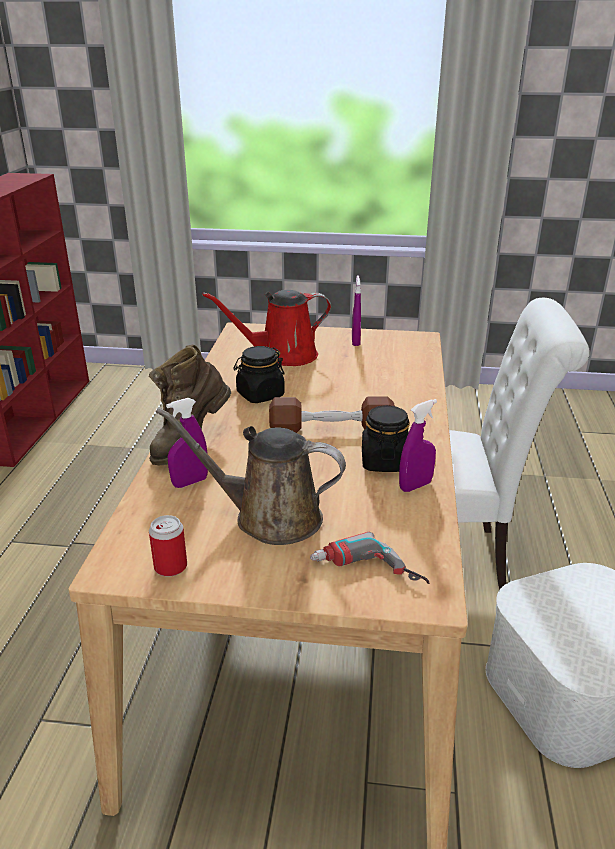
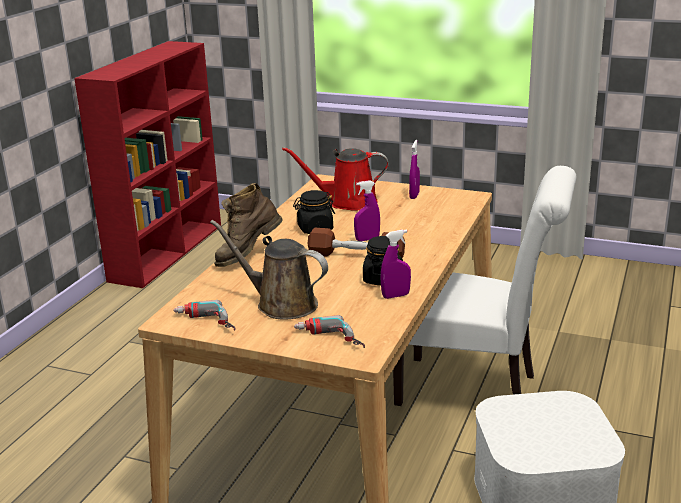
camera: 15 degrees right, 5 degrees down
(170, 566) = (204, 323): can -> power drill
(190, 482) = (237, 279): purple spray bottle -> purple spray bottle (367, 239)

